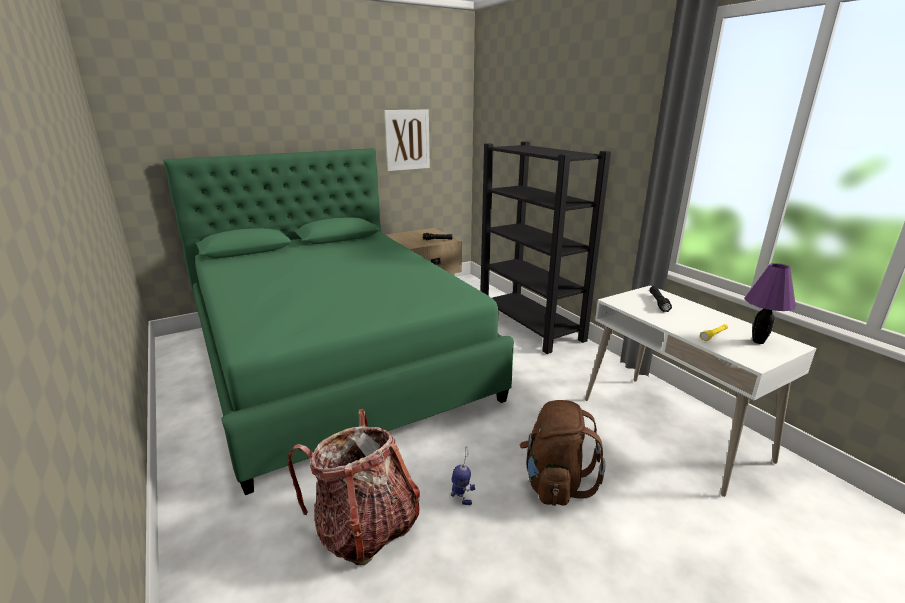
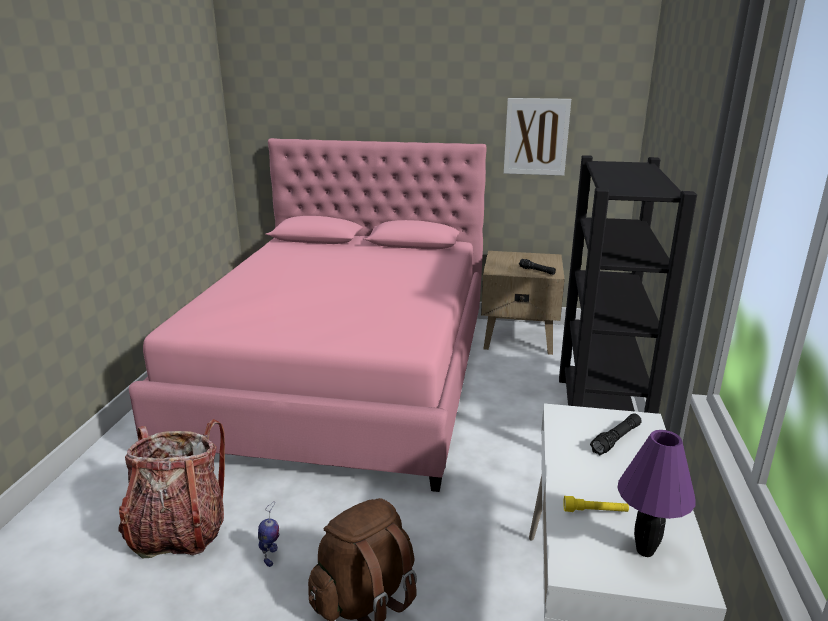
camera: 40 degrees right, 0 degrees up
(336, 360) = (344, 376): green bed -> pink bed

